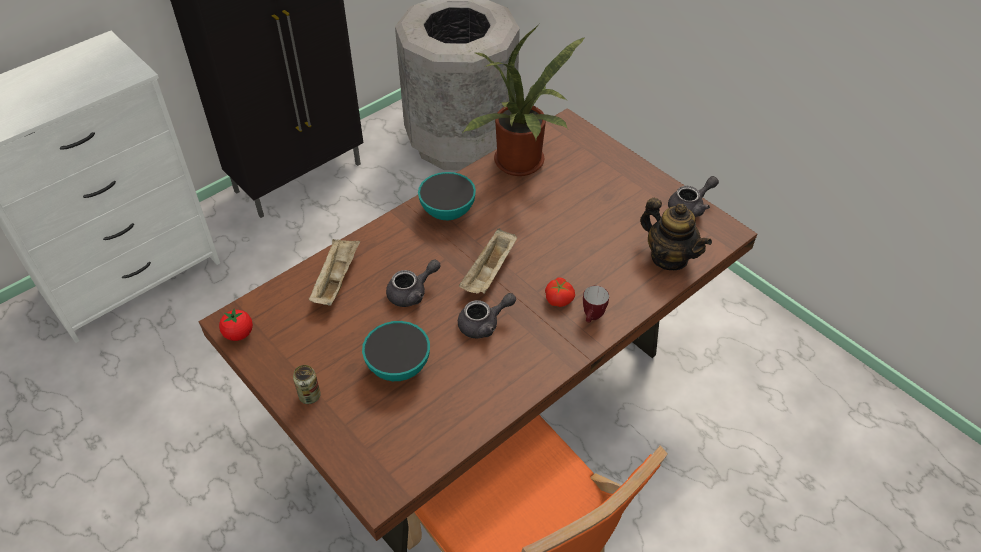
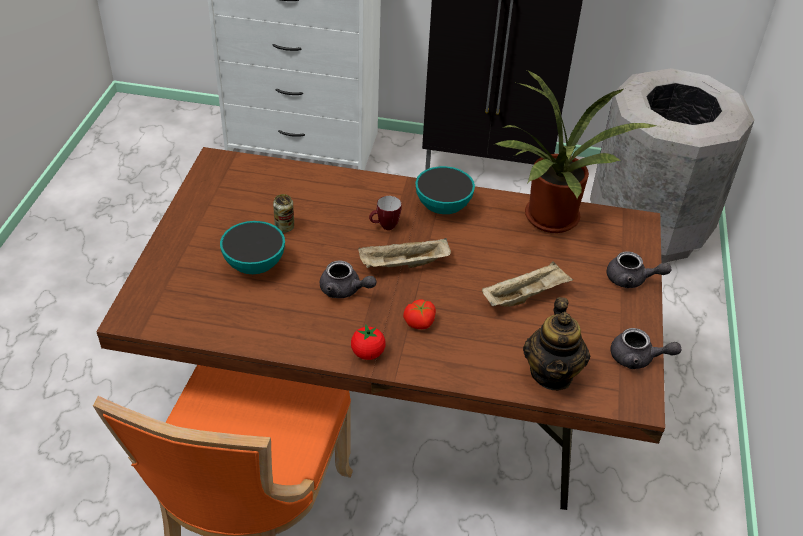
camera: 50 degrees right, 5 degrees down
(239, 334) = (209, 170): tomato -> tomato (368, 353)
(309, 396) = (186, 234): can -> can (284, 227)
(336, 280) = (306, 188): beige tray -> beige tray (525, 296)
(412, 293) = (335, 233): grey teapot -> grey teapot (631, 280)
(592, 318) = (420, 354): mug -> mug (384, 227)

